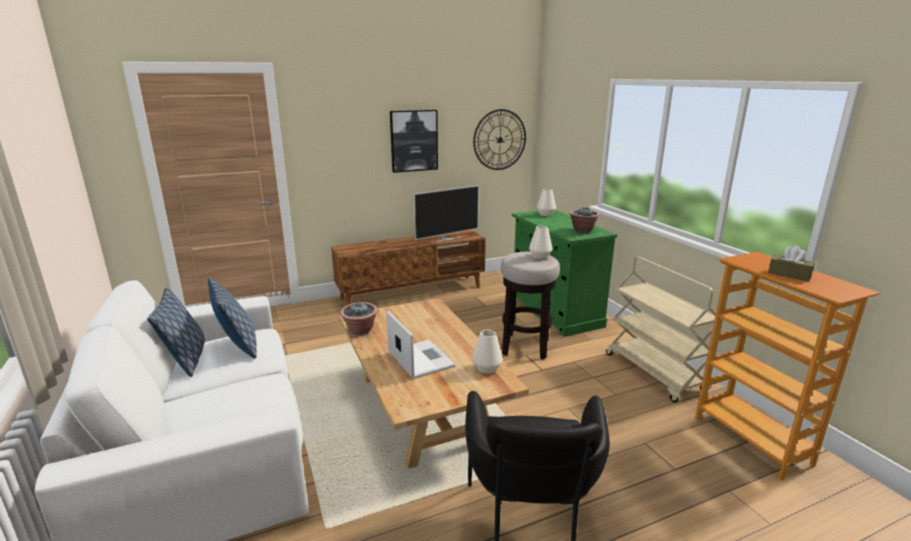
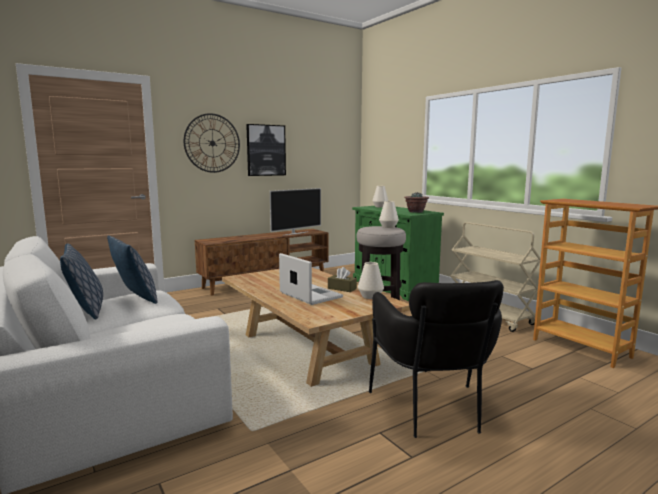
camera: 10 degrees left, 10 degrees down
(360, 330) = (247, 283): potted plant -> none
(500, 140) = (334, 154): wall clock -> wall clock (212, 143)
(789, 274) = (595, 203): brown tissue box -> brown tissue box (342, 288)

